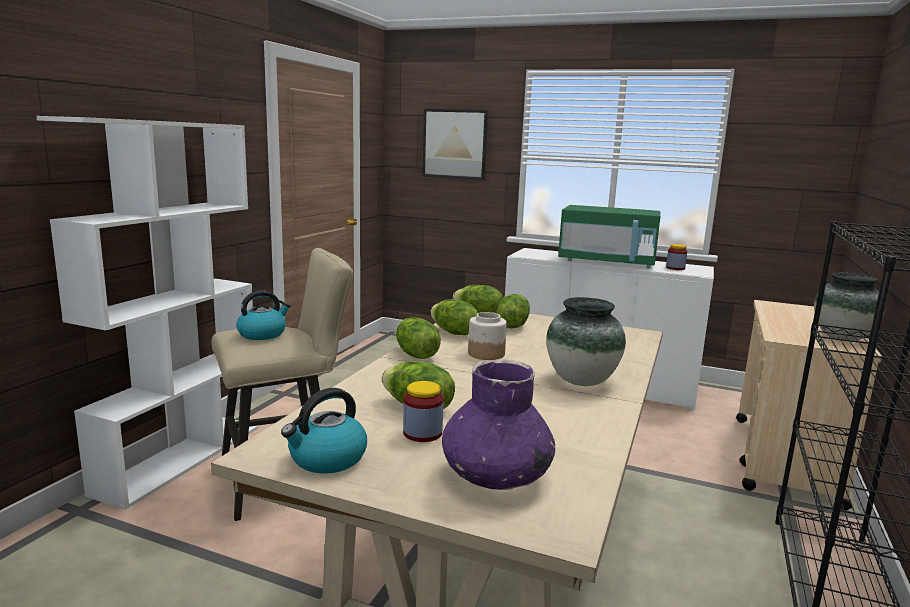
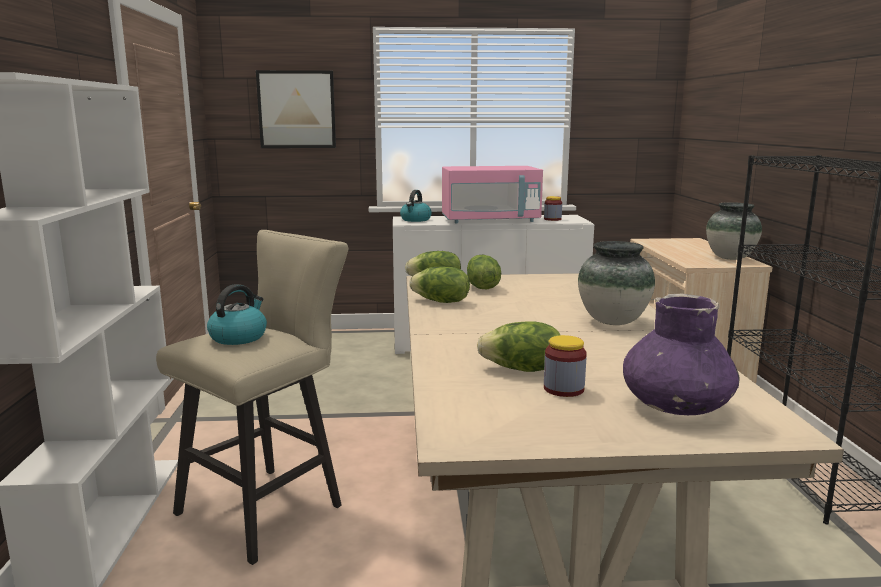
camera: 25 degrees left, 0 degrees up
(327, 459) = (522, 430): kettle -> kettle (415, 220)
(415, 355) = (440, 326): lettuce -> none
(485, 354) = (500, 314): jar -> none
(607, 262) = (490, 221): green microwave -> pink microwave

